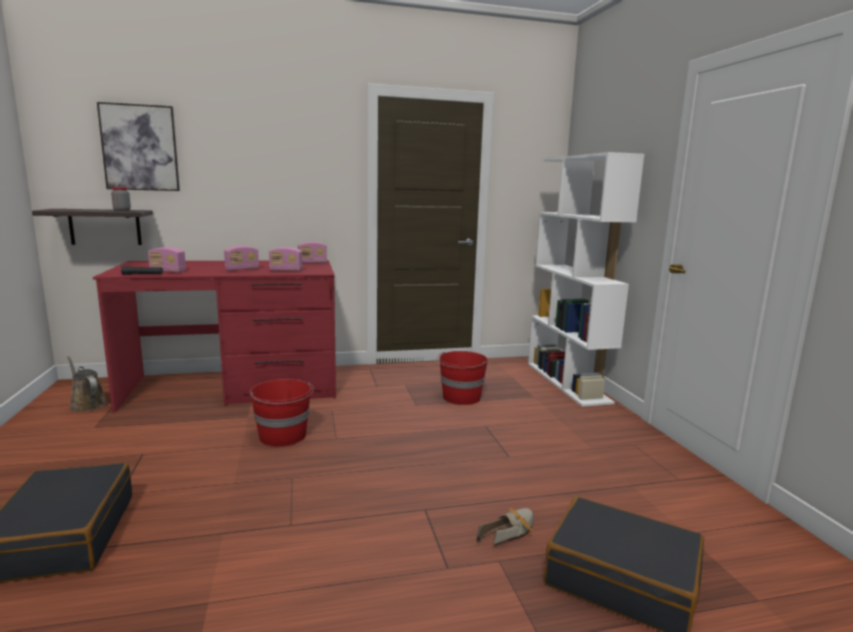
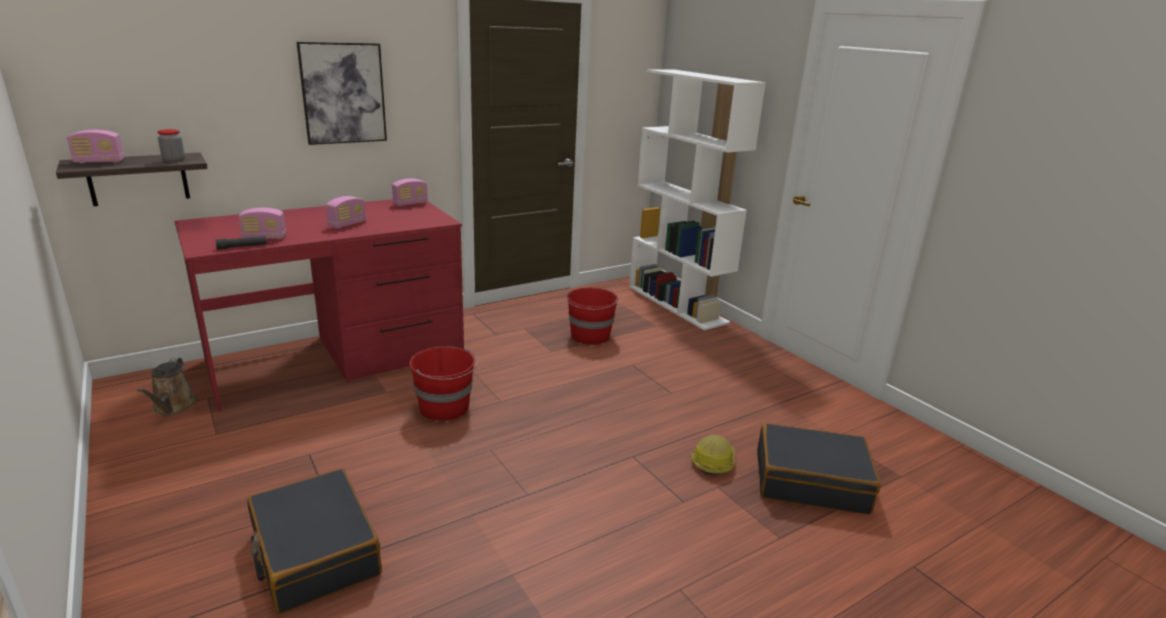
camera: 20 degrees left, 10 degrees up
(87, 404) = (173, 407): brown watering can -> brown watering can turned 120 degrees counterclockwise
(140, 148) = (177, 71): picture -> picture (343, 93)
(286, 270) = (400, 222): radio -> radio (99, 162)
(510, 532) = (713, 461): shoe -> hard hat

